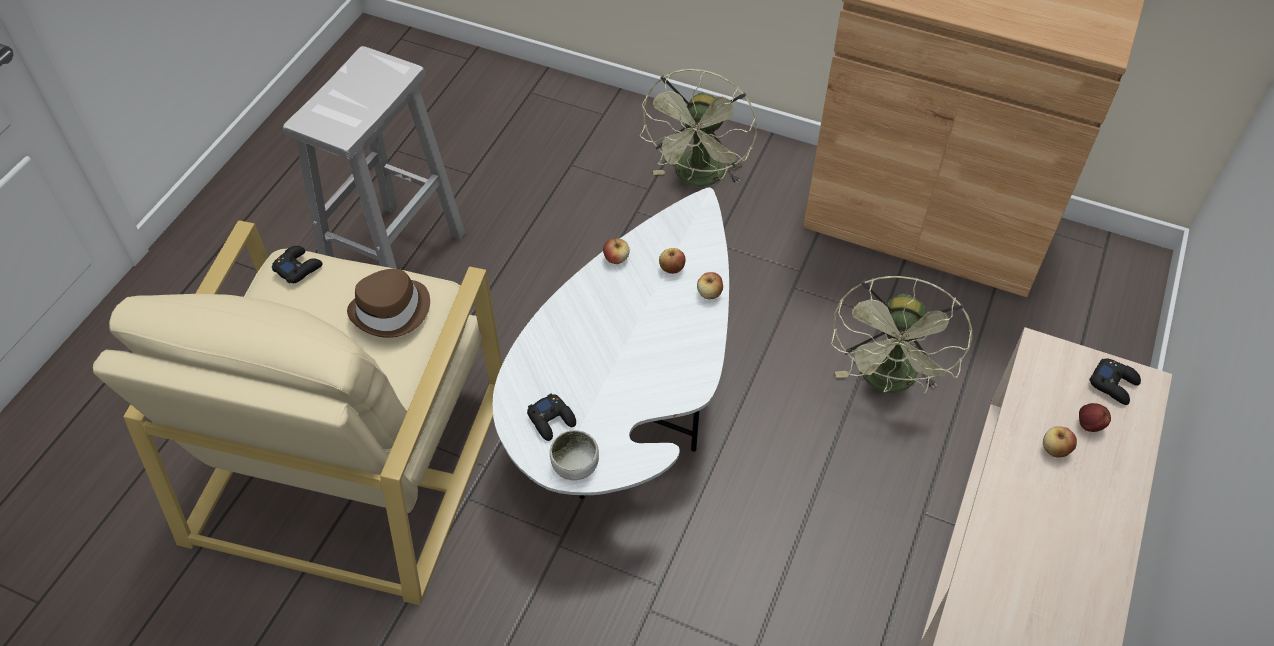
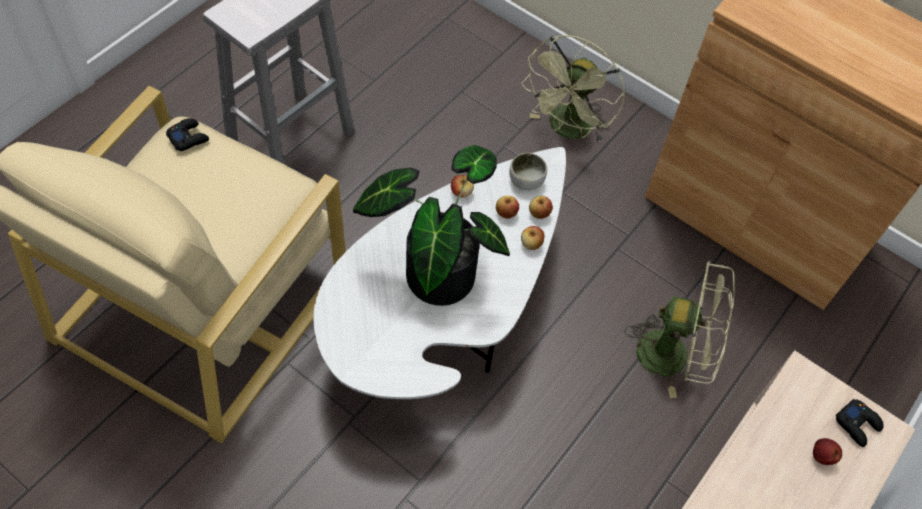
camera: 10 degrees right, 5 degrees up
(392, 311) = (252, 195): brown hat -> none
(552, 420) = (362, 322): black game controller -> none
(575, 464) = (368, 367): bowl -> bowl (526, 180)
(614, 346) = (435, 270): none -> potted plant
(888, 382) = (674, 355): green fan -> green fan turned 105 degrees counterclockwise
(1055, 449) = (783, 470): apple -> apple (539, 213)

